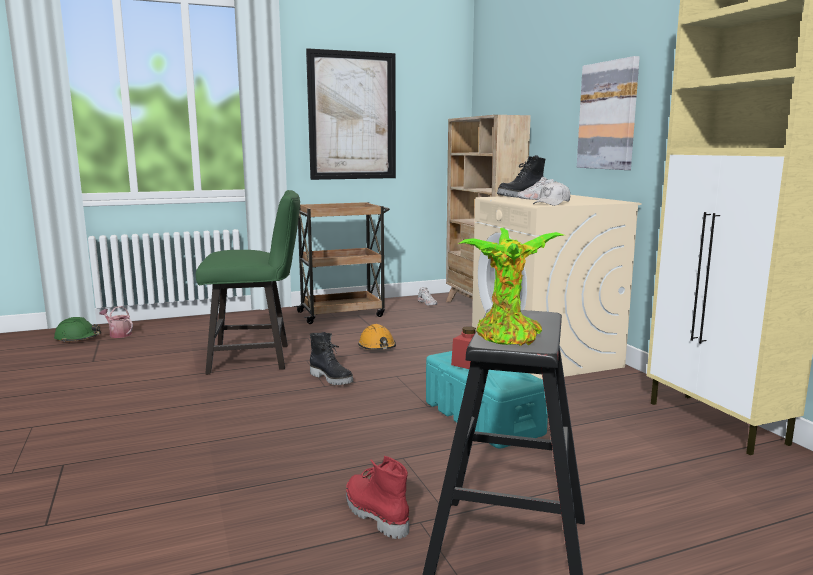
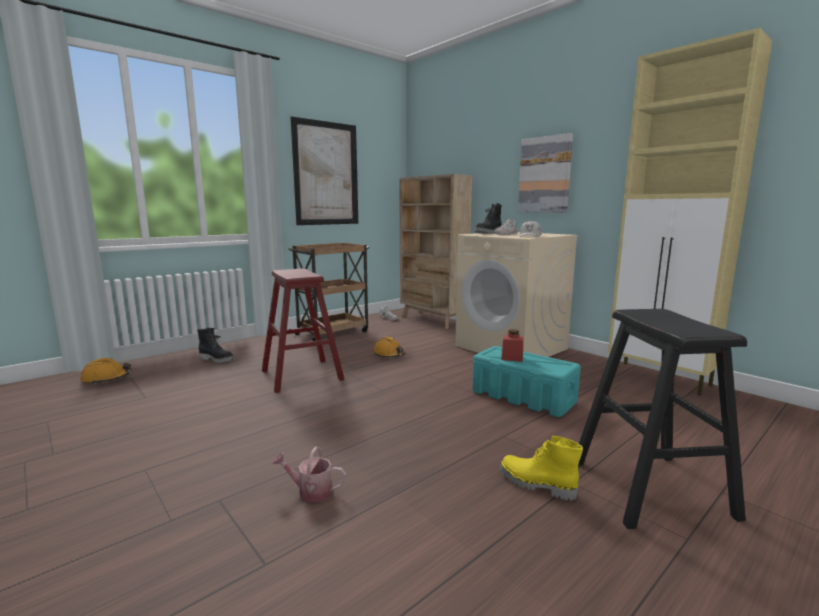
camera: 20 degrees left, 0 degrees up
(78, 338) = (106, 378): green hard hat -> orange hard hat
(118, 334) = (146, 370): watering can -> watering can (311, 491)
(257, 358) = (302, 375): green chair -> red stool
(332, 379) = (382, 383): black boot -> black boot (217, 359)
(374, 515) = (536, 485): red boot -> yellow boot
(508, 338) = (689, 329): potted plant -> none

